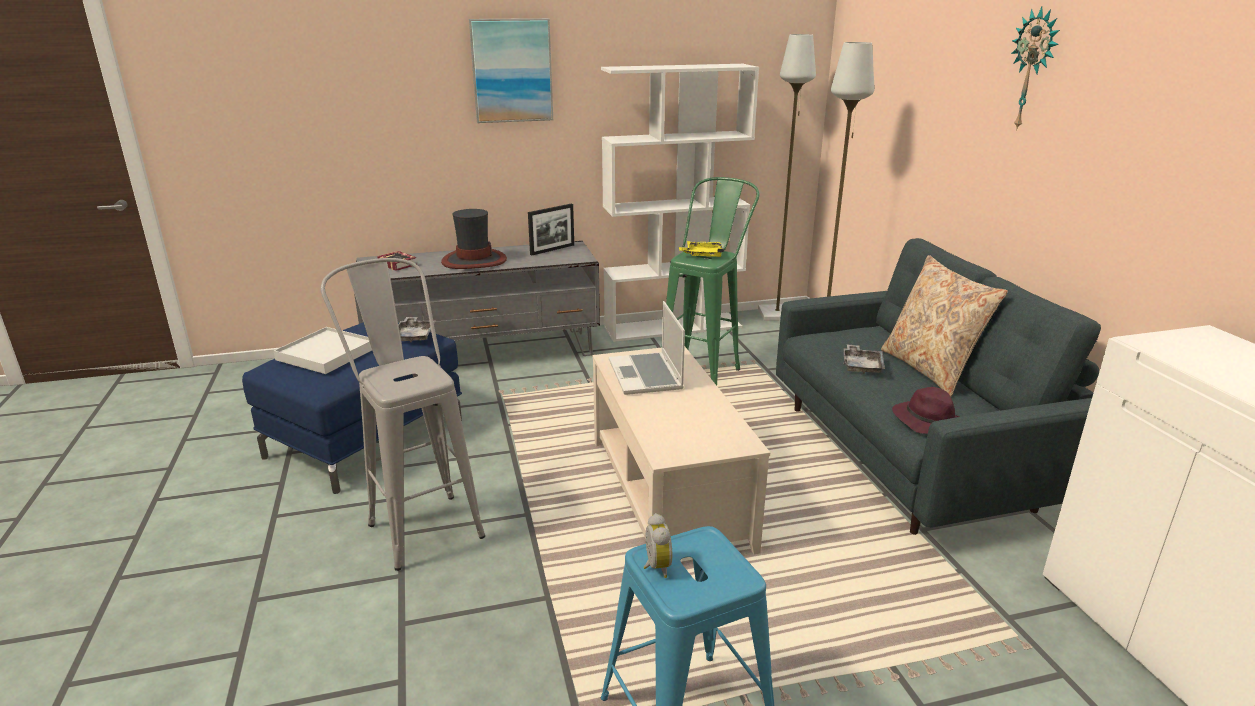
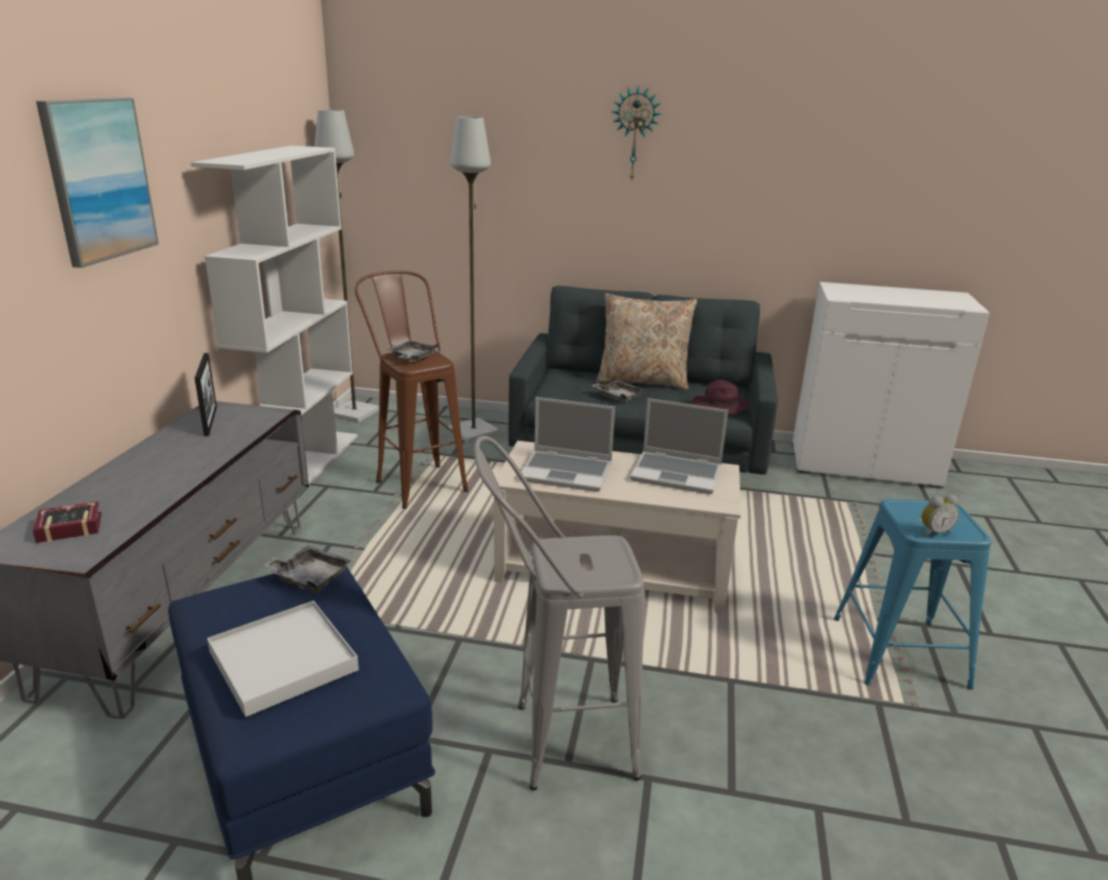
camera: 65 degrees left, 0 degrees up
(474, 261) = (161, 472): hat -> none
(655, 567) = (933, 532): alarm clock -> alarm clock turned 150 degrees clockwise
(702, 255) = (412, 358): yellow tray -> grey tray
(704, 369) = (415, 481): green stool -> brown stool
(704, 423) = (677, 474): none -> laptop

